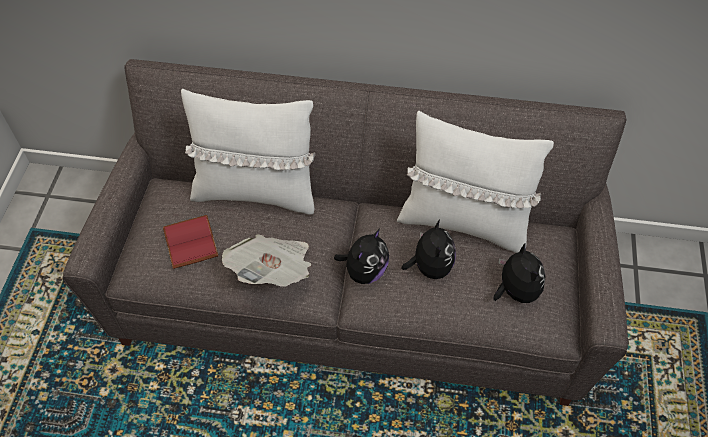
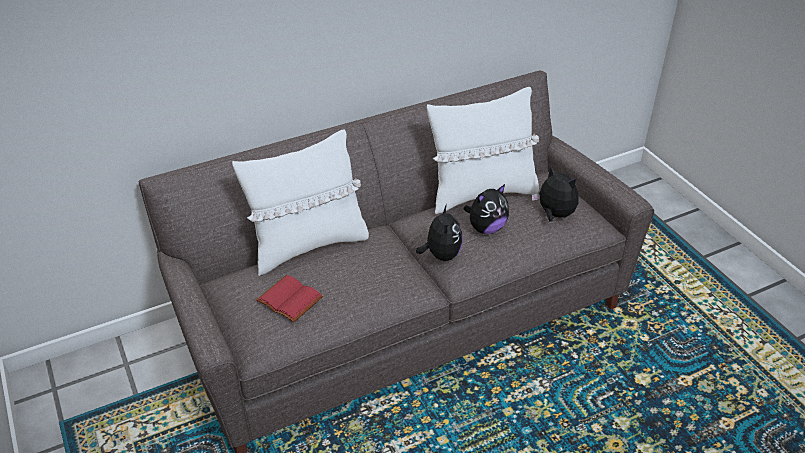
camera: 35 degrees left, 15 degrees down
(273, 271) = (376, 285): newspaper -> none
(430, 267) = (486, 228): plush toy -> plush toy turned 90 degrees clockwise

